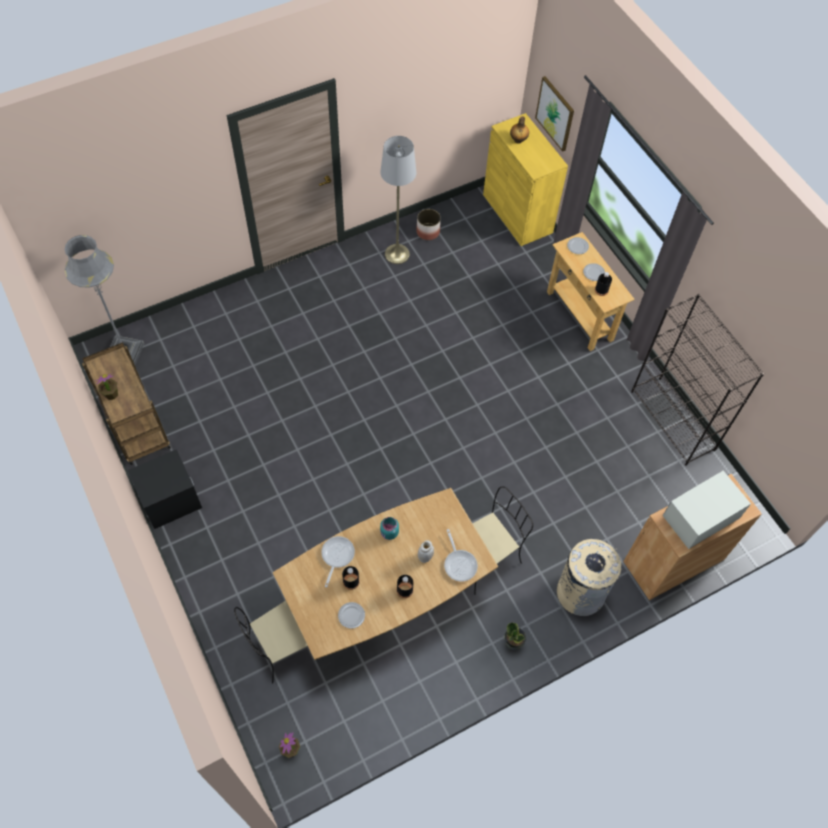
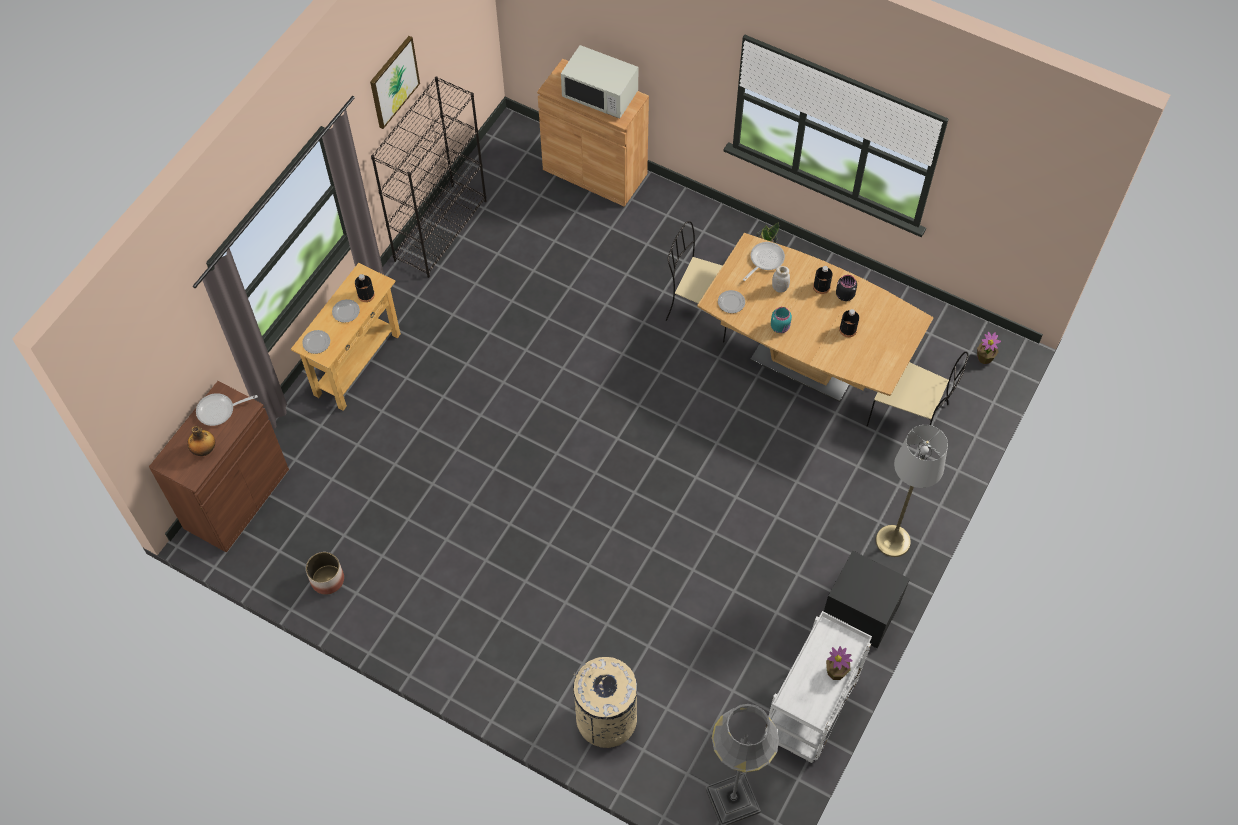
camera: 120 degrees left, 0 degrees up
(136, 427) = (811, 711): brown cart -> white cart
(336, 556) = (835, 354): frying pan -> frying pan (219, 411)
(351, 615) = (876, 312): plate -> plate (731, 303)
(385, 603) = (844, 294): none -> black jar
(397, 254) = (385, 593): grey floor lamp -> grey floor lamp (893, 541)
(517, 213) = (236, 498): yellow cabinet -> brown cabinet
(555, 113) = (172, 392): picture -> picture (394, 81)
(580, 592) = (678, 224): beige trash can -> beige trash can (606, 719)

